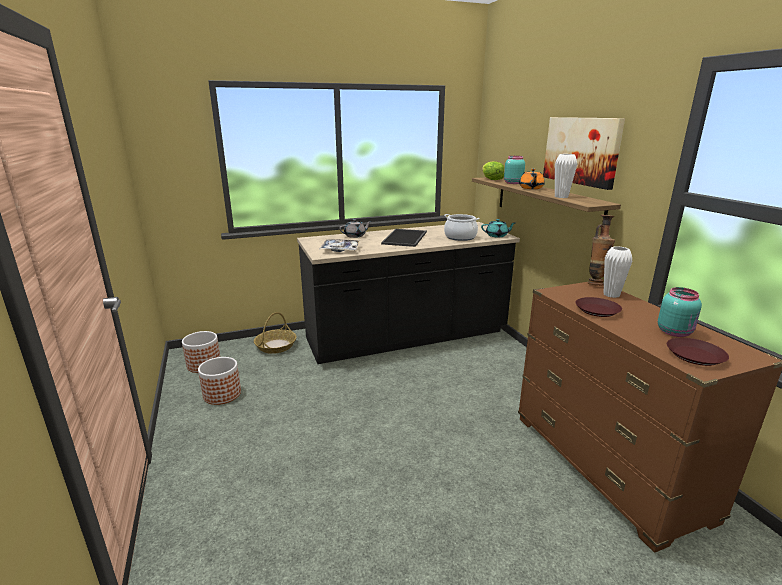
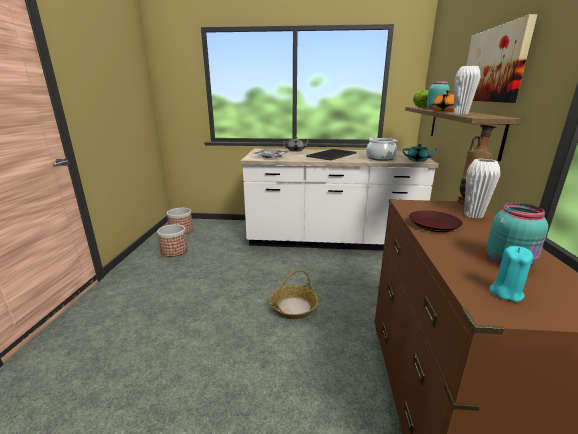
camera: 25 degrees right, 0 degrees up
(276, 346) = (233, 228): basket -> basket (293, 307)
(406, 337) = (330, 240): black counter -> white counter
(695, 356) = (505, 293): brown plate -> turquoise candle

